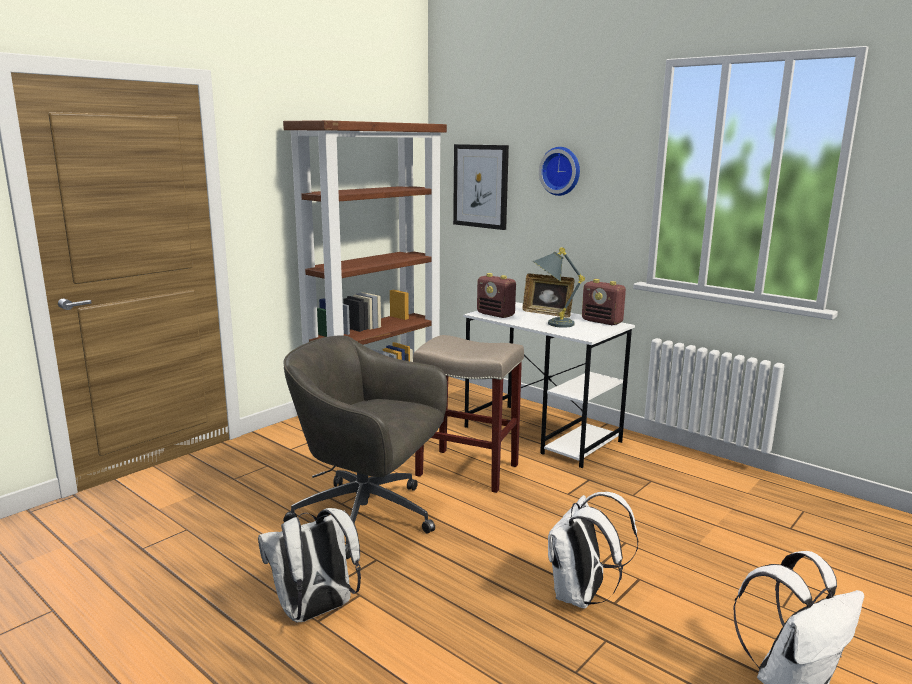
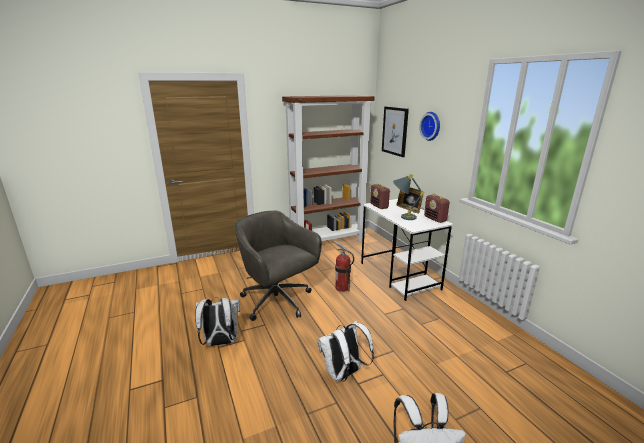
camera: 25 degrees right, 5 degrees up
(466, 470) = (342, 287): beige stool -> fire extinguisher

